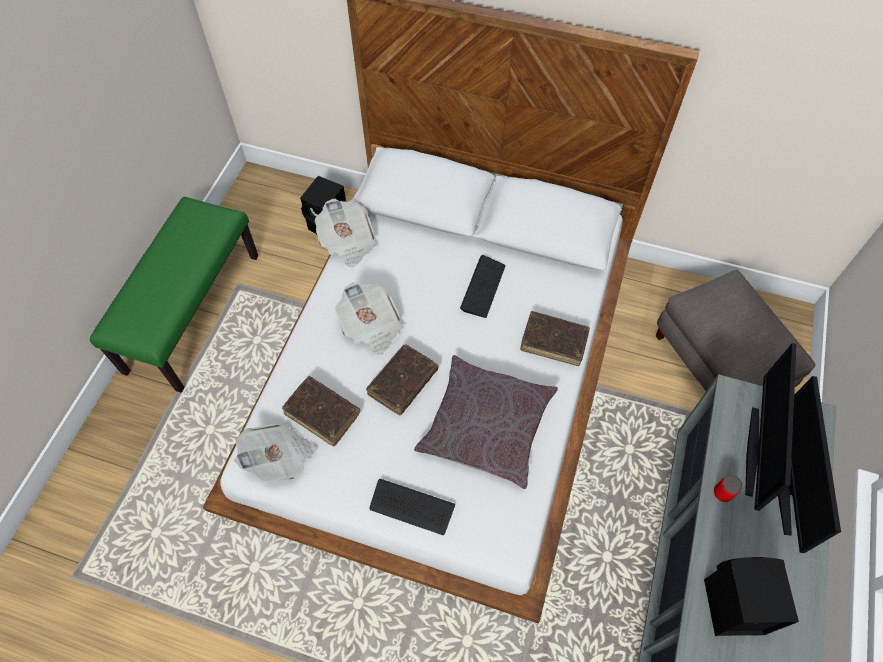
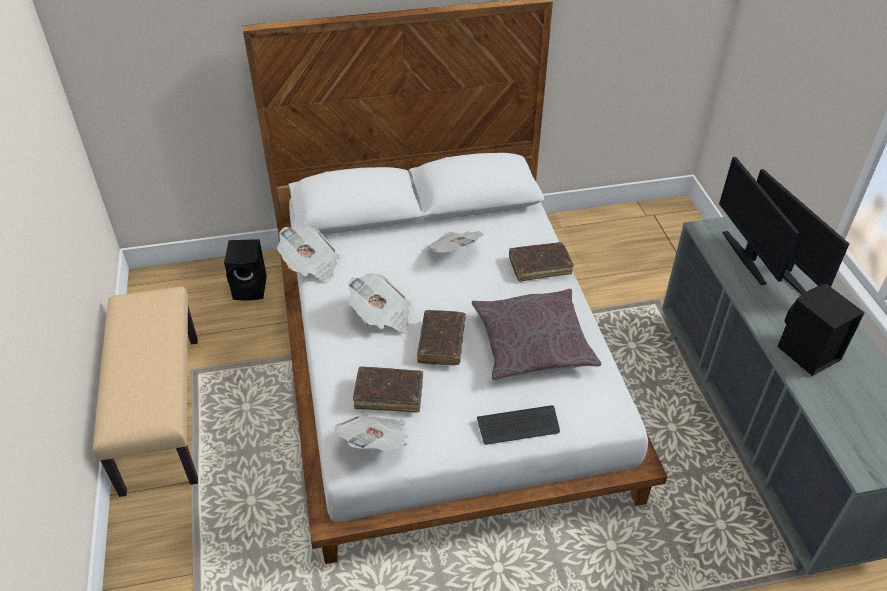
camera: 30 degrees left, 15 degrees down
(193, 311) = (160, 412): green bench -> beige bench
(483, 287) = (454, 252): keyboard -> newspaper
(719, 362) = (652, 259): grey ottoman -> none
(722, 493) = (746, 290): can -> none

